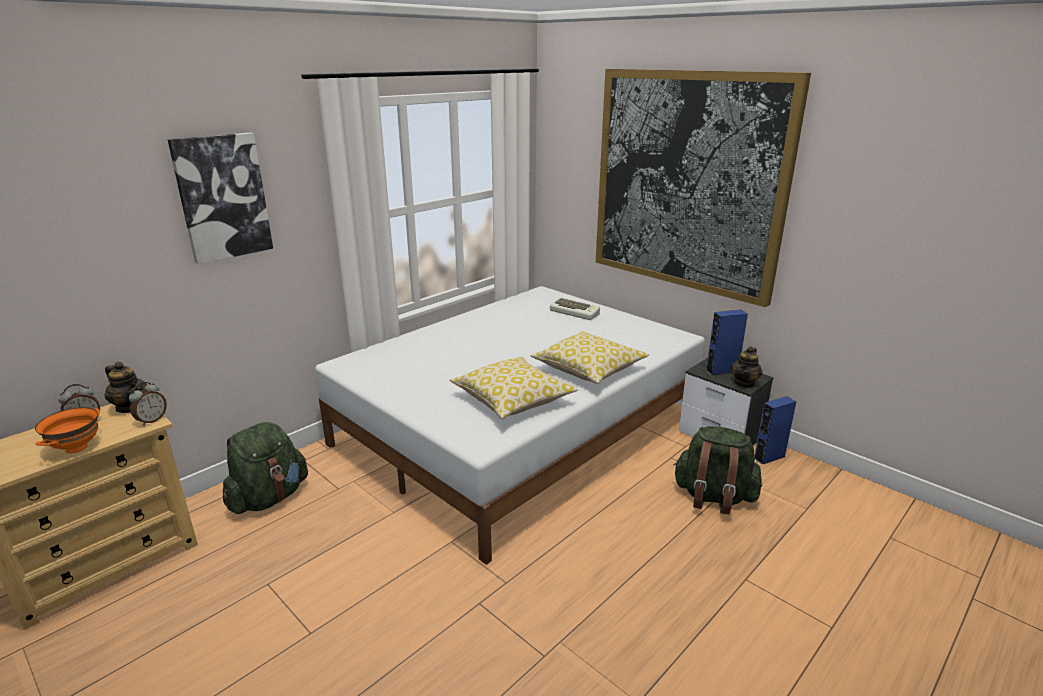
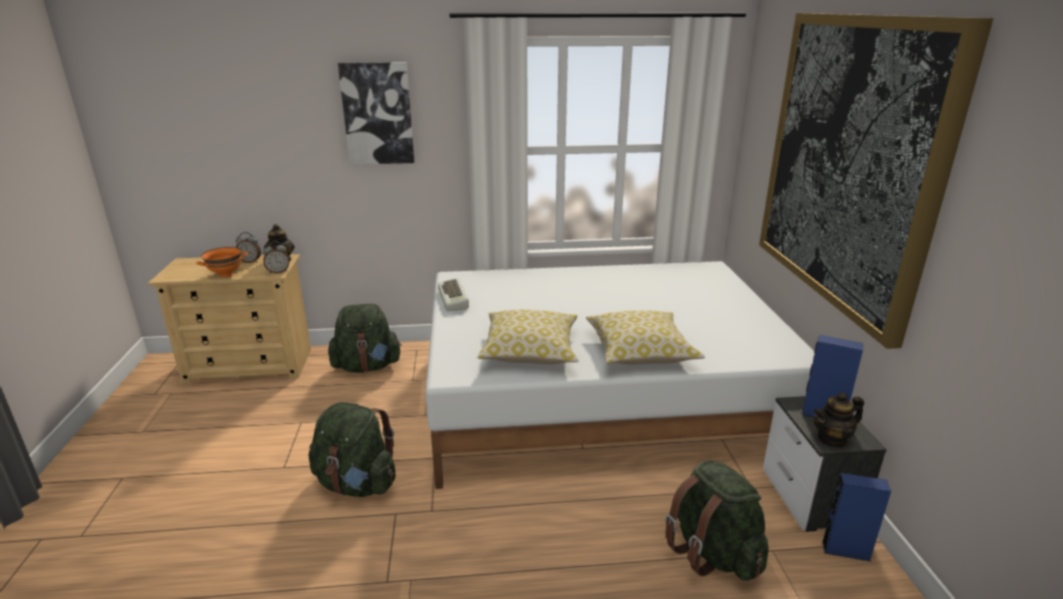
camera: 40 degrees right, 0 degrees up
(410, 602) = (357, 484): none -> green backpack
(575, 312) = (715, 296): keyboard -> keyboard (454, 299)

